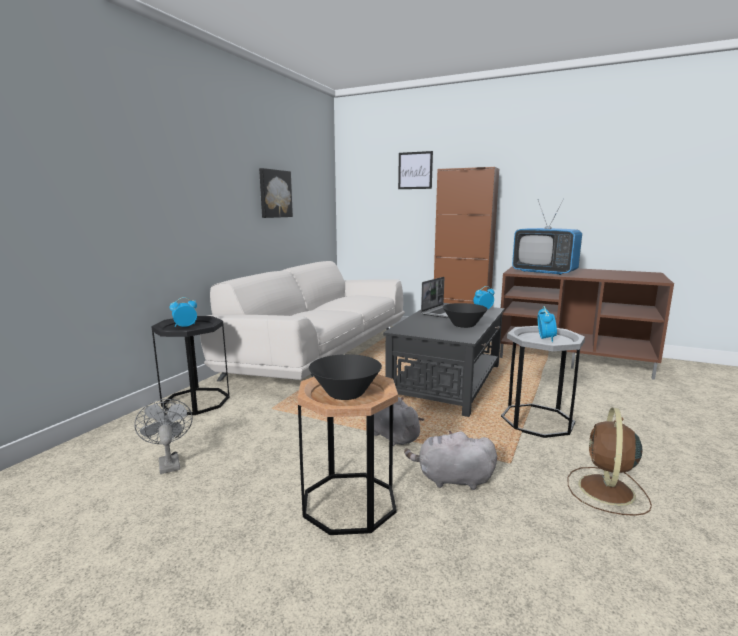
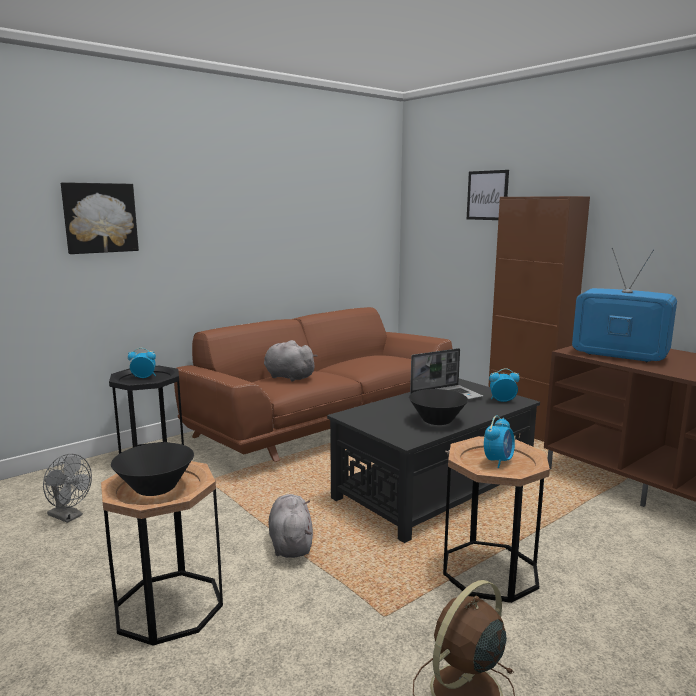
camera: 25 degrees right, 0 degrees up
(168, 462) = (69, 516): grey fan -> grey fan turned 120 degrees clockwise
(274, 194) = (295, 228): picture -> picture (100, 218)
(319, 355) = (323, 424): white sofa -> brown sofa
(451, 479) = (294, 615): grey plush toy -> grey plush toy (287, 377)
(537, 420) = (490, 570): grey side table -> brown side table
(544, 272) = (619, 356): television -> television turned 150 degrees clockwise

